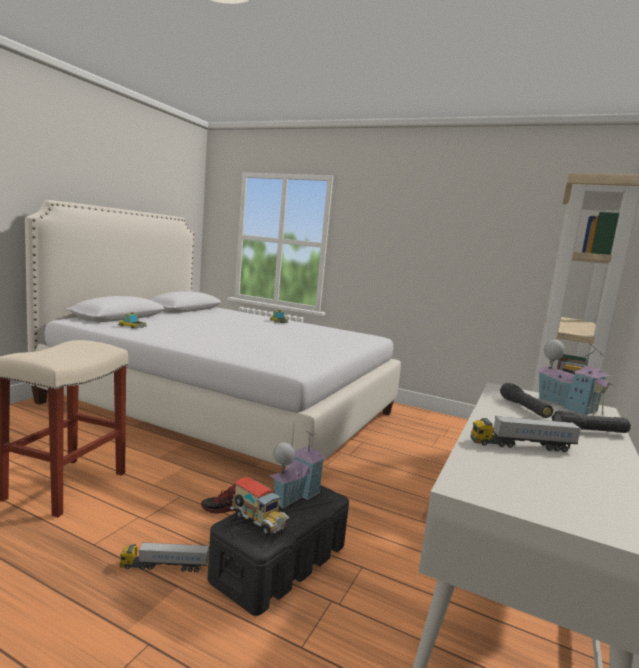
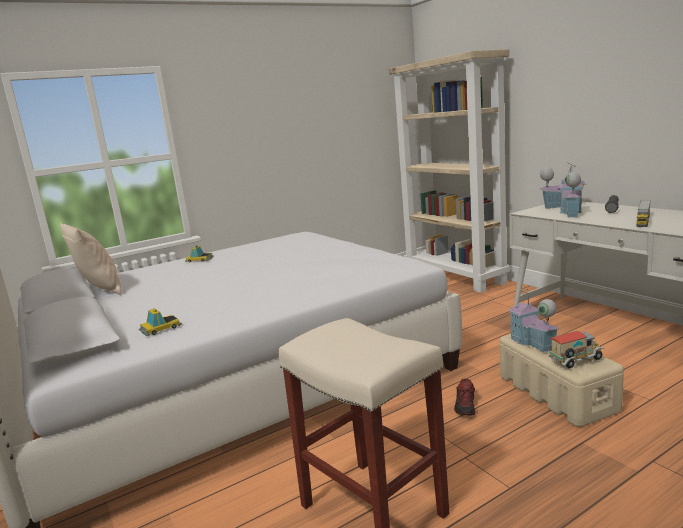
camera: 55 degrees left, 5 degrees up
(164, 566) = (553, 447): toy truck -> none
(204, 312) = (100, 290): none -> beige pillow
(281, 562) = (555, 393): black storage box -> beige storage box
(524, 408) = (570, 213): black flashlight -> toy house

